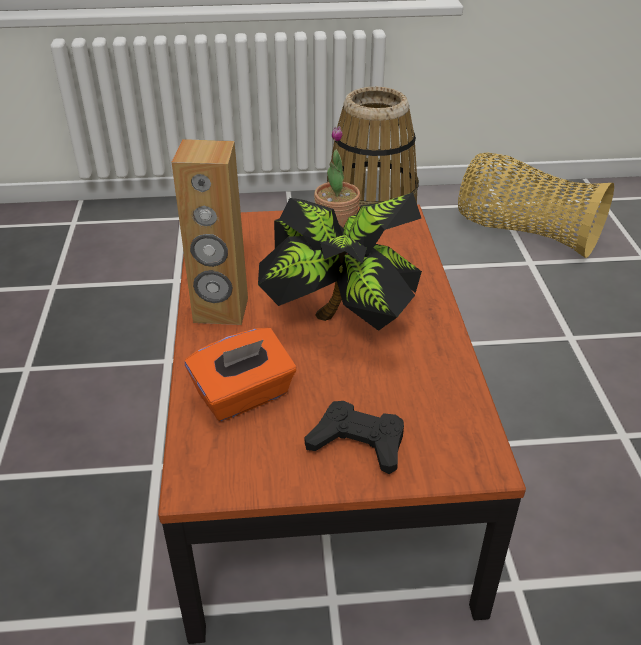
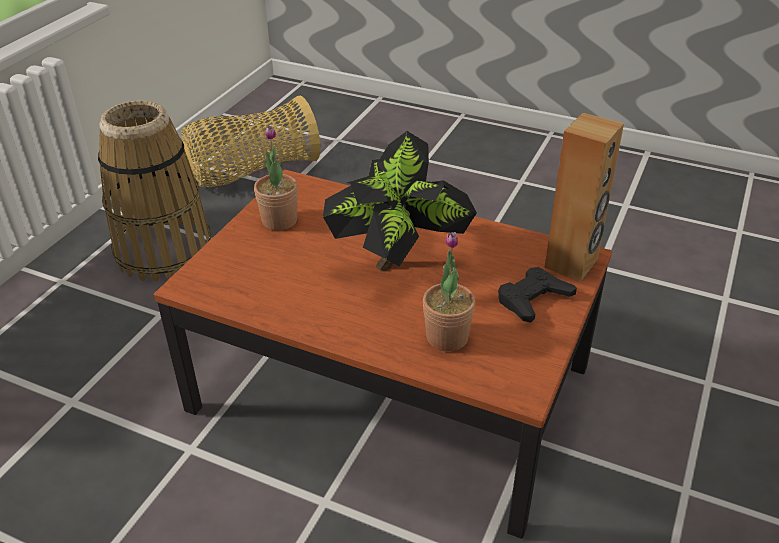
camera: 60 degrees left, 0 degrees up
(221, 310) = (328, 317): brown speaker -> brown speaker (572, 263)
(244, 396) = (447, 337): orange tissue box -> potted plant

